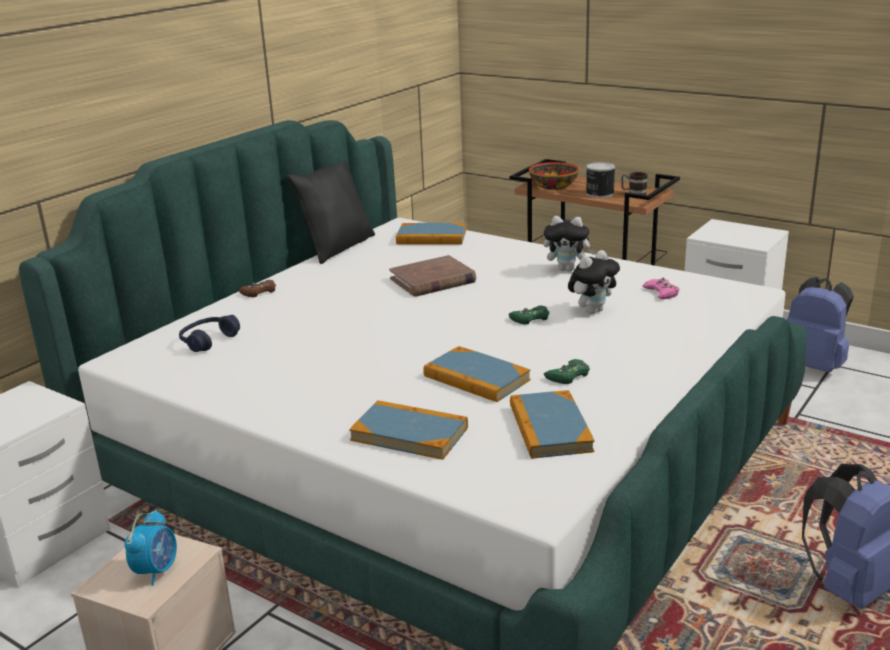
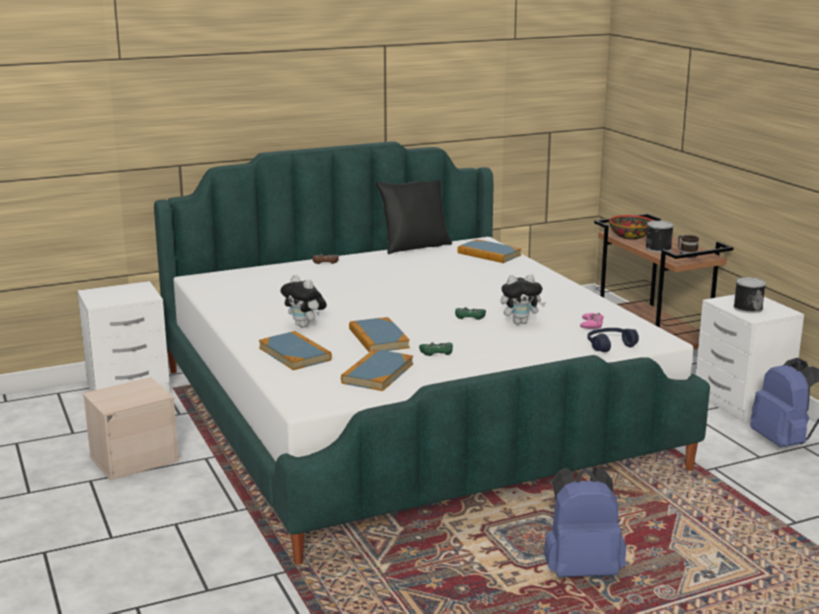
camera: 30 degrees right, 5 degrees down
(157, 570) = (131, 396): alarm clock -> none
(209, 341) = (257, 281): blue headphones -> blue headphones (610, 346)
(432, 280) = (444, 280): brown book -> none
(568, 269) = (550, 295): plush toy -> plush toy (305, 326)
(737, 237) = (747, 308): none -> can

